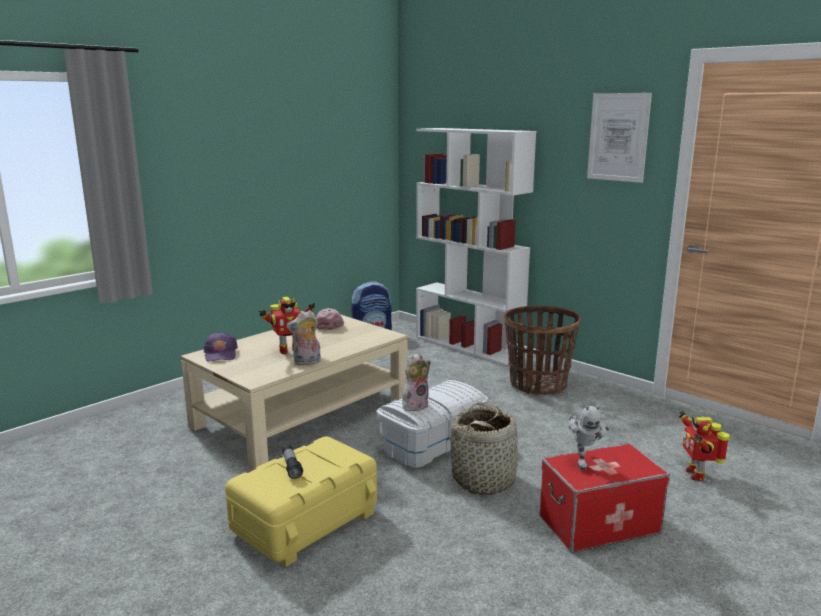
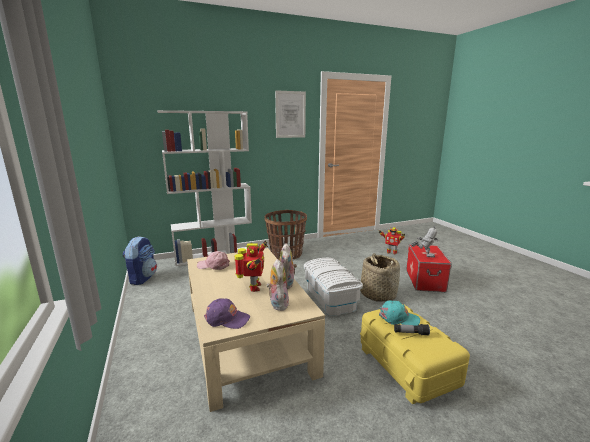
camera: 65 degrees left, 0 degrees up
(325, 457) = (398, 318): none -> turquoise cap
(415, 405) = (340, 276): plush toy -> plush toy (277, 304)

